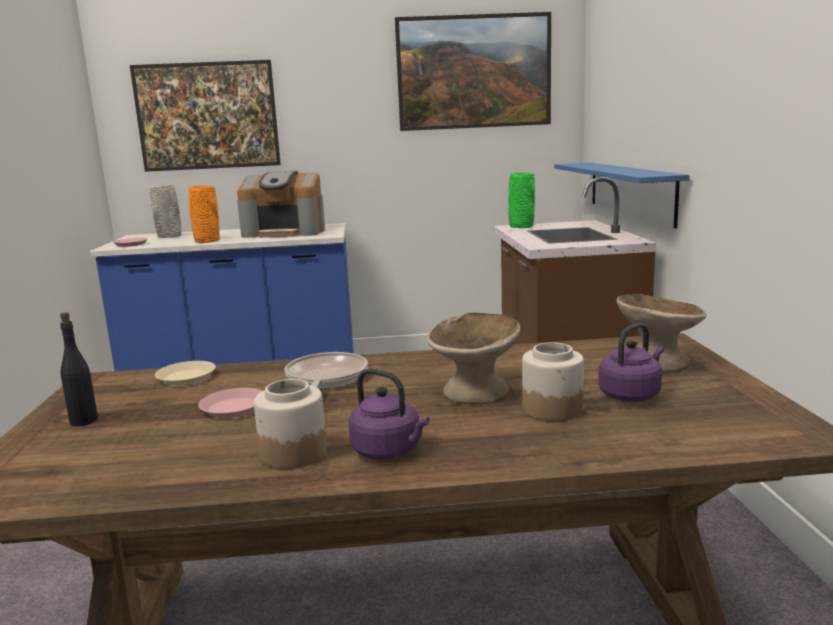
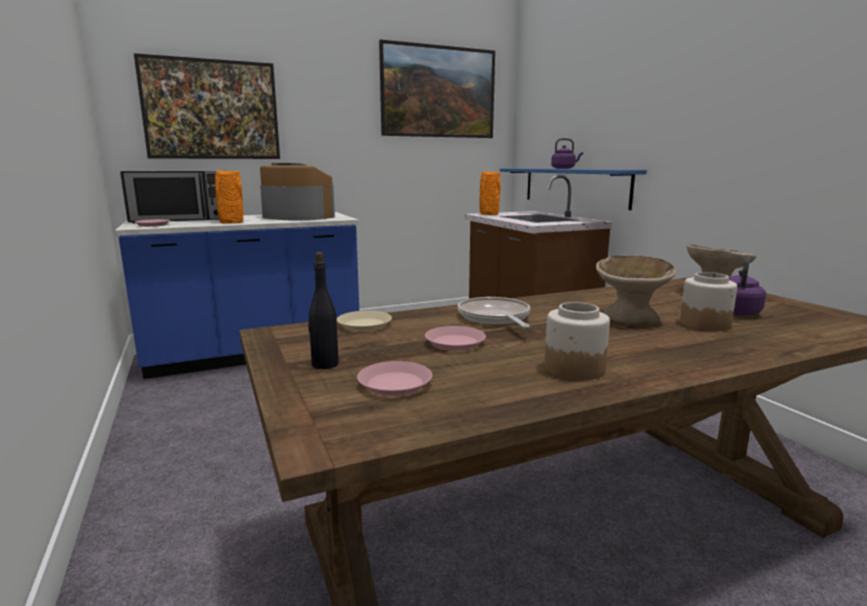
camera: 20 degrees left, 0 degrees up
(106, 450) = (395, 384): none -> pink plate
(170, 236) = (182, 220): grey vase -> microwave
(285, 232) = (296, 217): coffee machine -> coffee machine turned 135 degrees counterclockwise
(389, 451) = (646, 359): purple kettle -> purple kettle (564, 168)
(520, 226) = (488, 214): green vase -> orange vase

